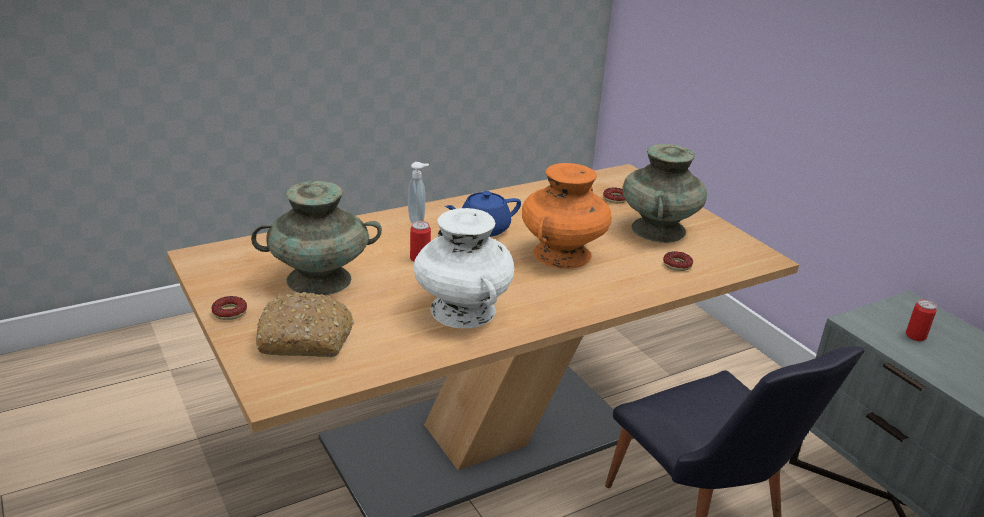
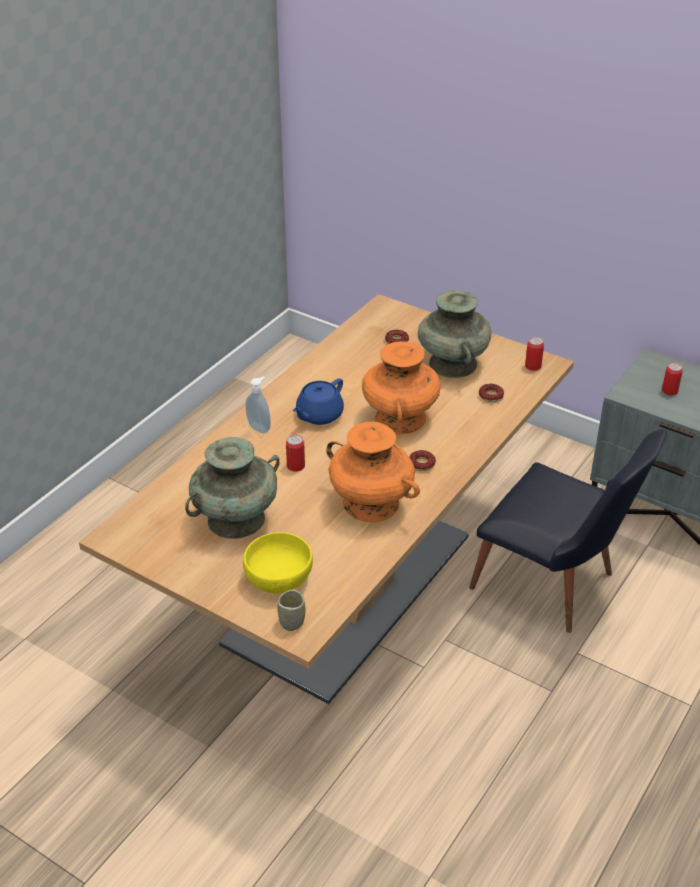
camera: 25 degrees left, 10 degrees up
(229, 312) = (197, 579): donut -> donut (421, 464)
(275, 380) = (292, 622): none -> cup
(306, 338) = (279, 577): bread -> yellow bowl
(463, 310) = (371, 504): white vase -> orange vase
(746, 255) = (533, 366): none -> can

